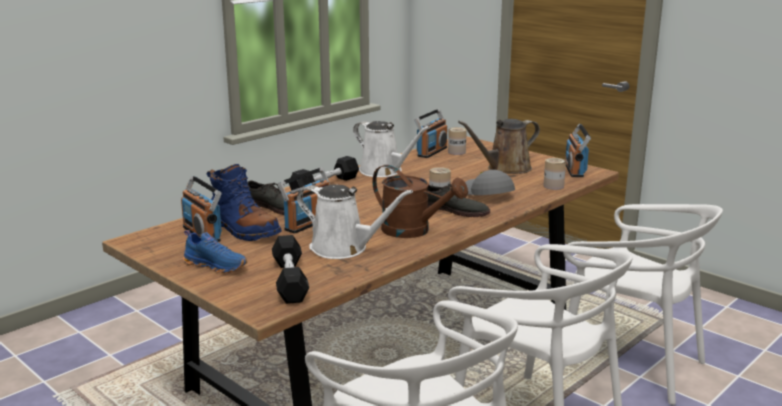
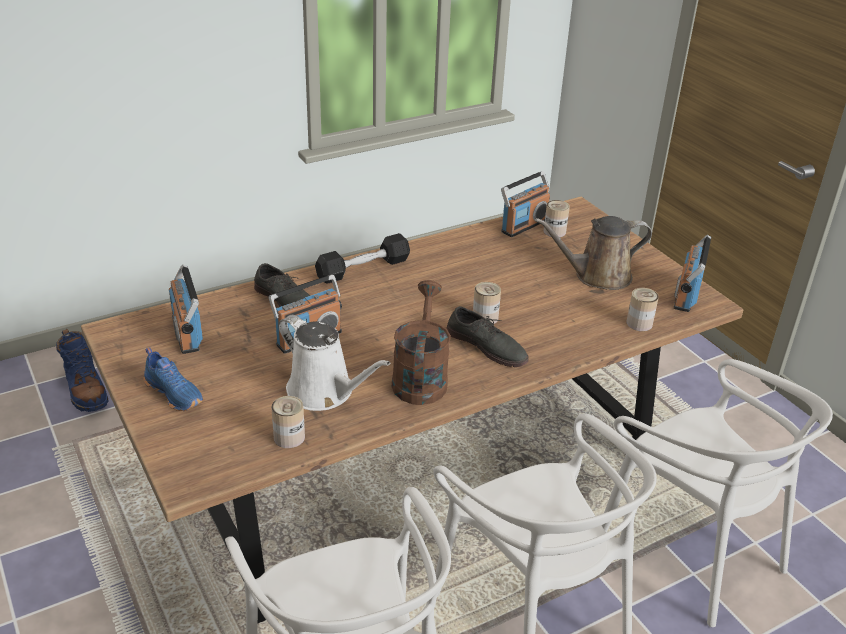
camera: 15 degrees right, 15 degrees up
(243, 230) = (233, 335): blue boot -> blue boot (85, 390)
(290, 280) = (238, 437): black dumbbell -> none
(333, 275) = (289, 437): none -> can
(384, 171) = (445, 254): white watering can -> none
(413, 231) = (420, 377): brown watering can -> brown watering can turned 135 degrees counterclockwise
(486, 194) = (545, 323): grey cap -> none

